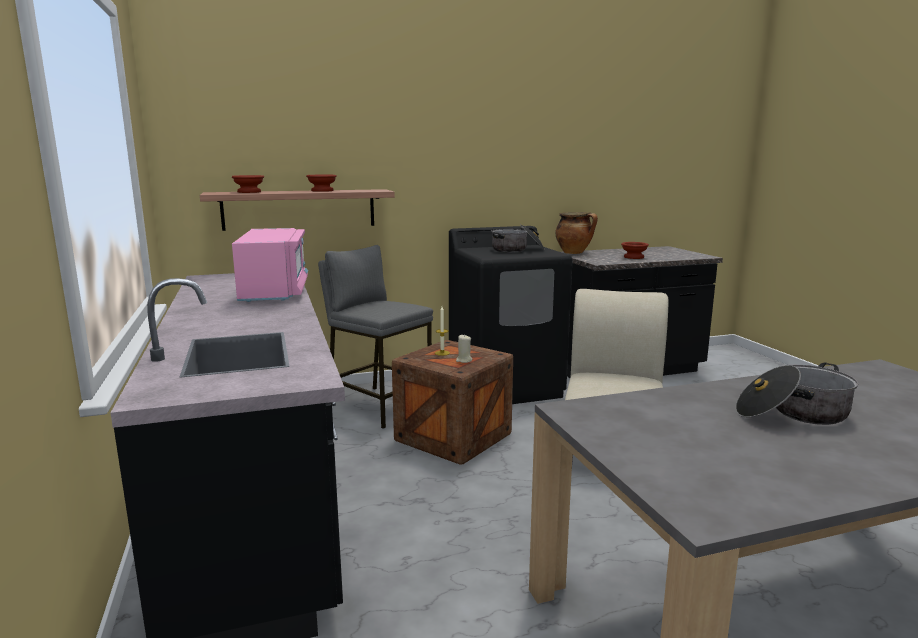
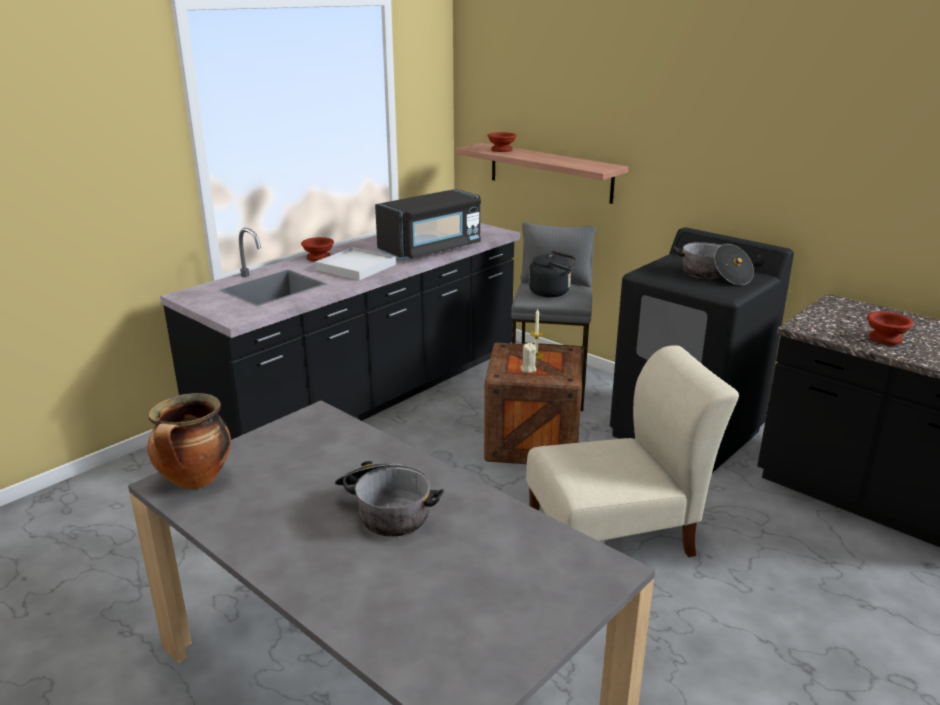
camera: 60 degrees right, 10 degrees up
(259, 317) = (356, 267): none -> white tray
(274, 292) = (431, 249): pink microwave -> black microwave
(322, 190) = (558, 158): brown bowl -> brown bowl (319, 258)
(385, 306) = (552, 292): none -> black kettle
(574, 253) = (842, 304): cooking pot -> cooking pot (195, 481)

